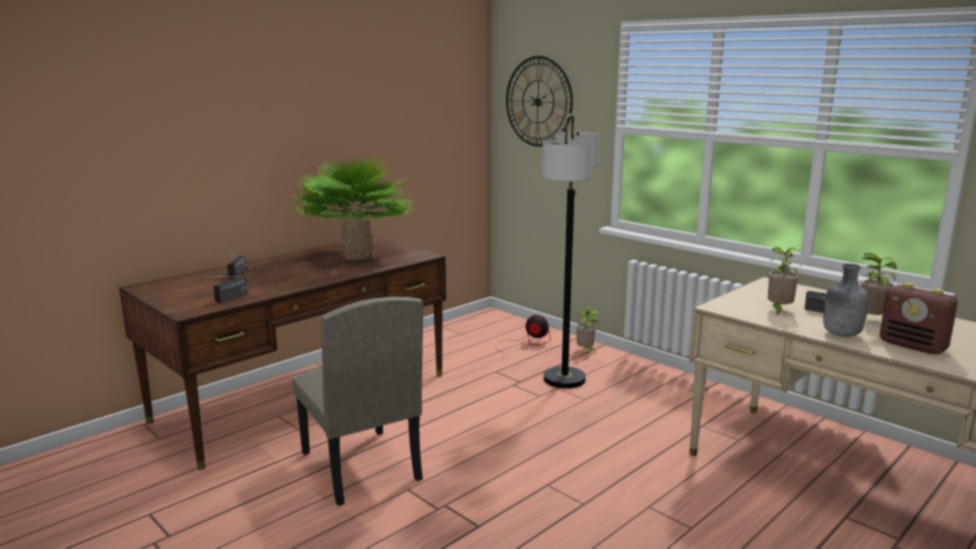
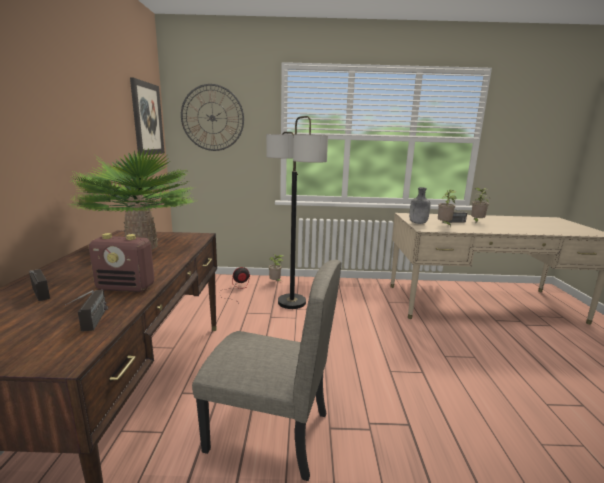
camera: 45 degrees left, 0 degrees up
(452, 107) = (147, 119): none -> picture
(840, 334) = (488, 229): grey bottle -> grey bottle (417, 223)
(913, 346) = (515, 228): radio -> radio (126, 287)

